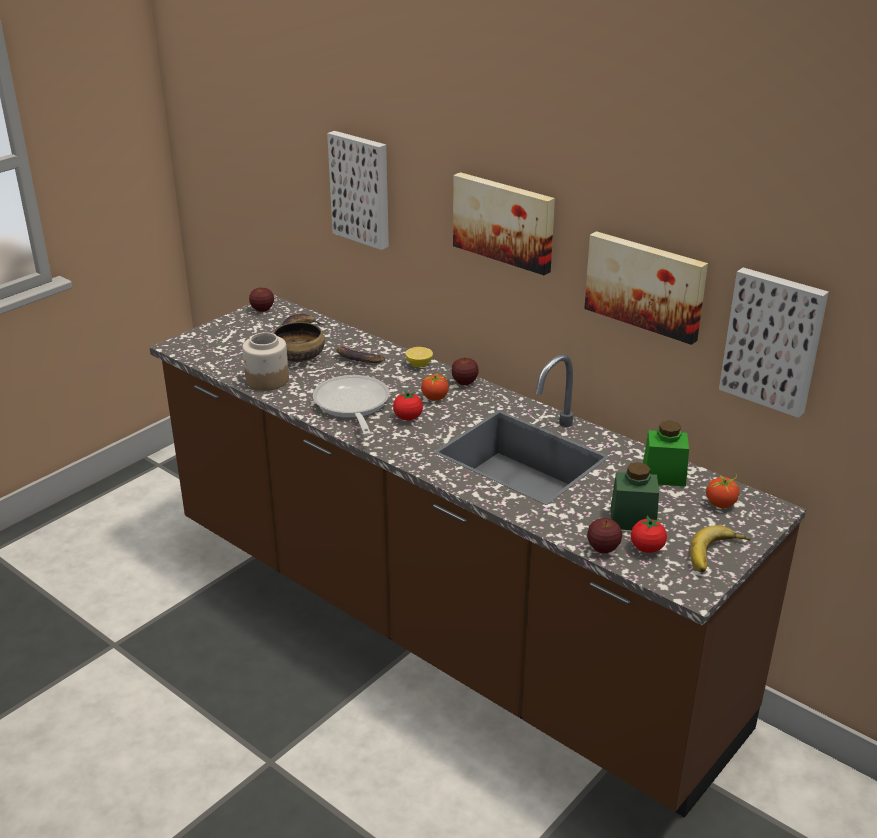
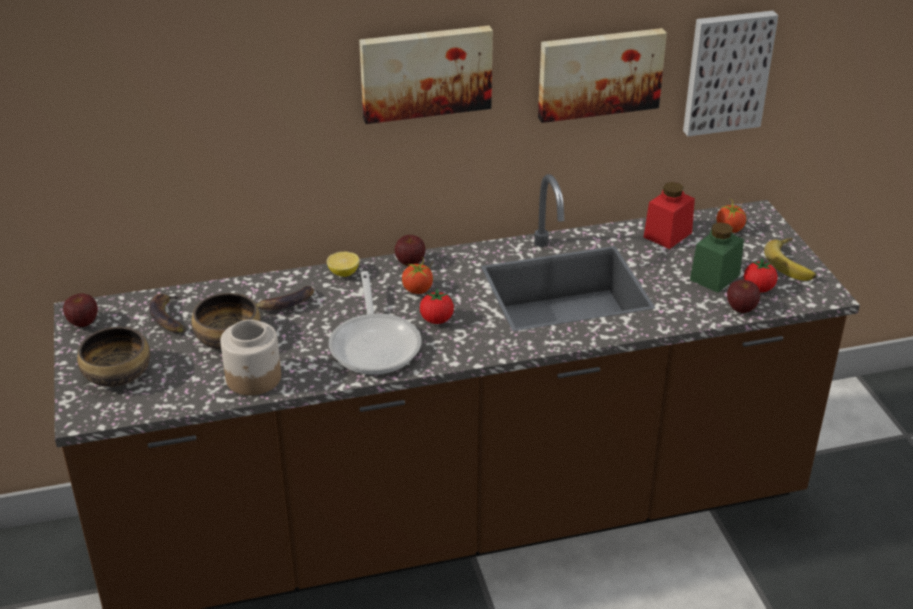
camera: 55 degrees left, 5 degrees up
(225, 339) = (118, 374): none -> bowl
(352, 406) = (375, 344): frying pan -> frying pan turned 120 degrees counterclockwise
(362, 189) = (202, 110): picture -> none
(663, 475) = (667, 235): green jar -> red jar

